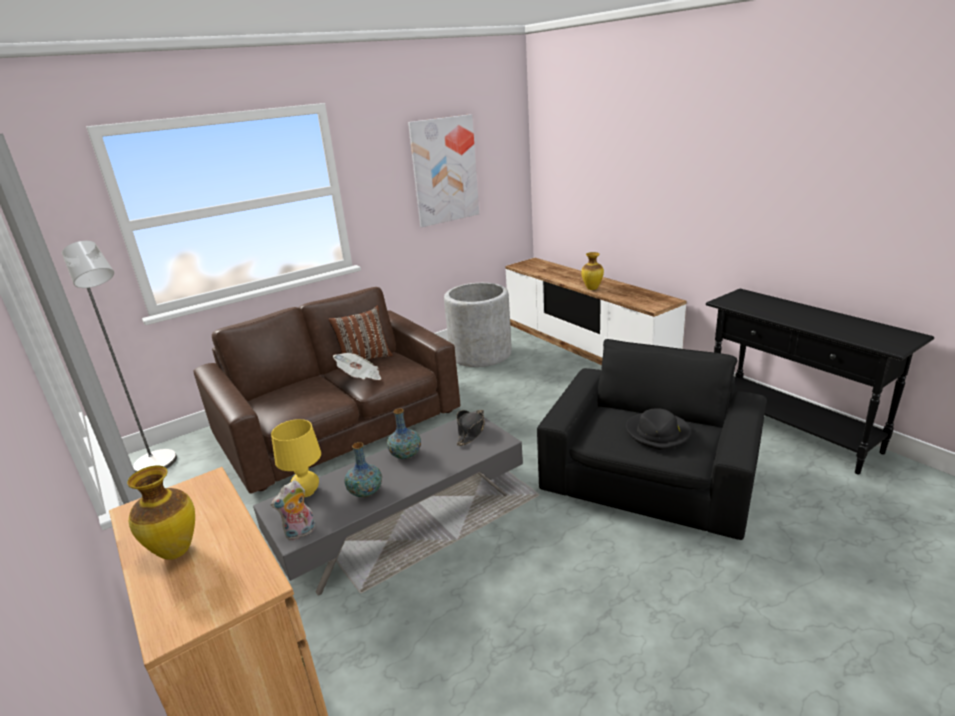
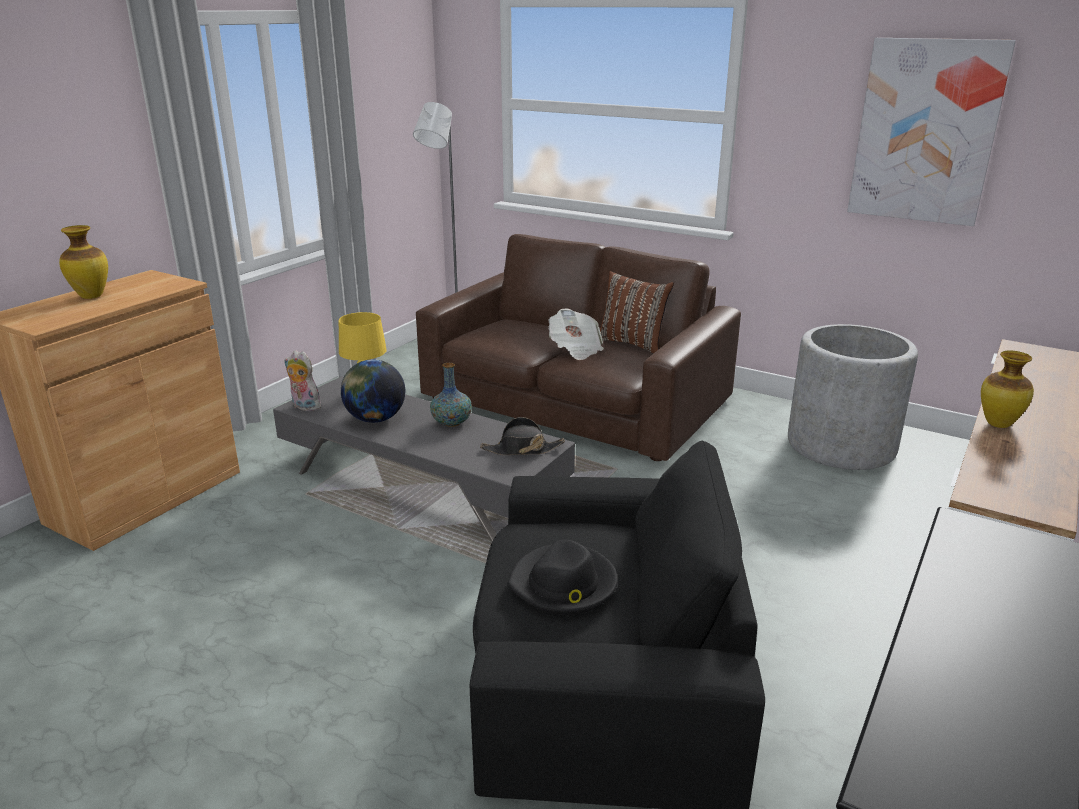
camera: 65 degrees right, 0 degrees up
(365, 492) = (375, 419): vase -> globe

